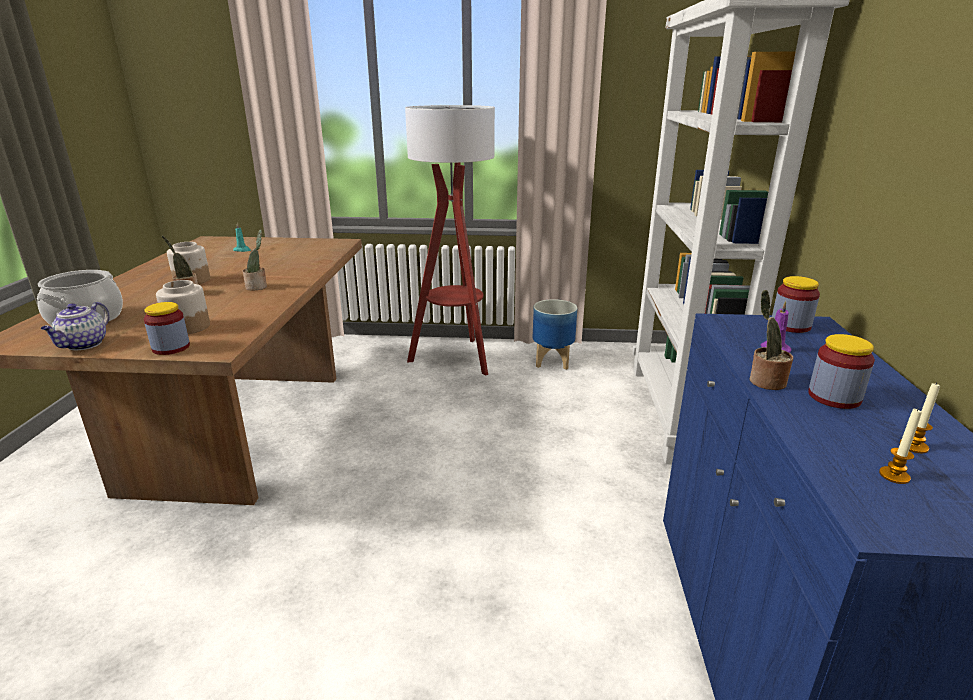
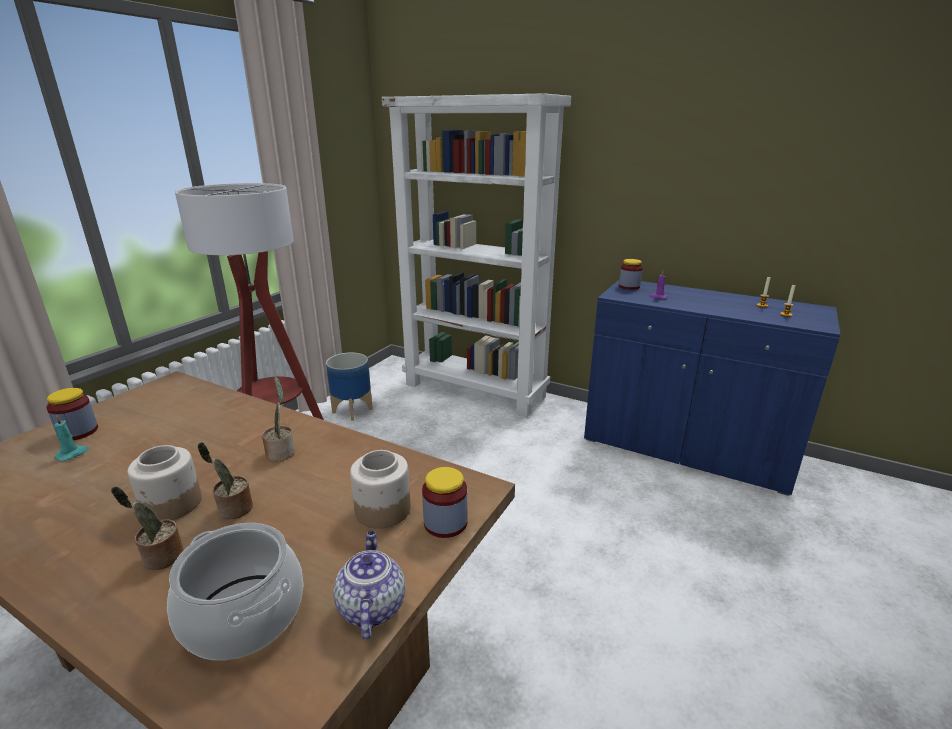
camera: 65 degrees left, 0 degrees up
(83, 345) = (371, 607): teapot -> teapot turned 135 degrees counterclockwise
(764, 381) = (697, 308): potted plant -> potted plant (161, 558)
(834, 397) = (716, 303): jar -> jar (78, 432)

